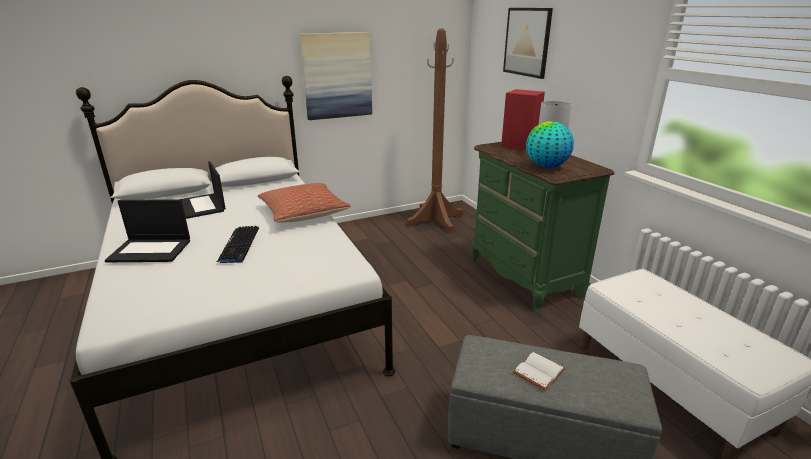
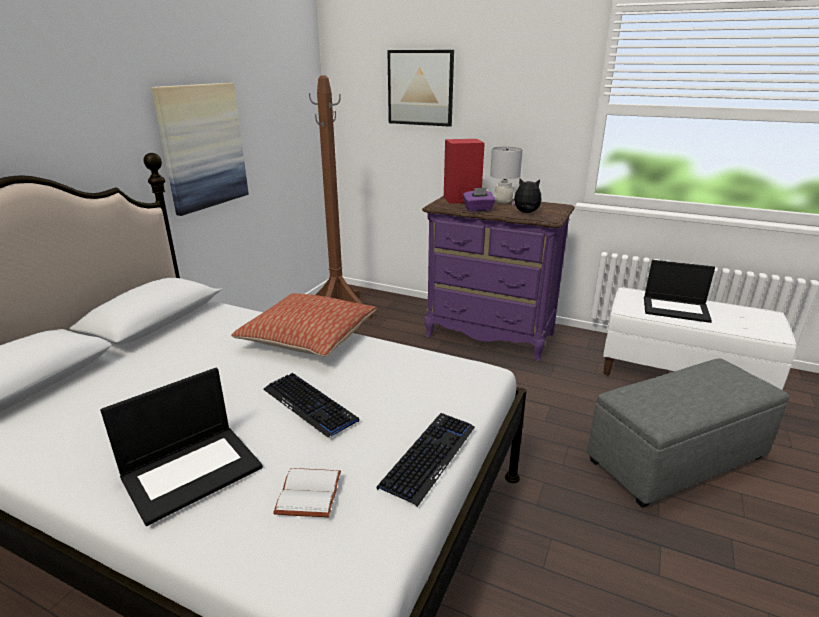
camera: 40 degrees left, 0 degrees up
(202, 206) = (138, 381): laptop -> laptop (676, 309)
(238, 294) = (429, 457): none -> keyboard
(512, 155) = (478, 209): none -> purple tissue box
(522, 276) = (489, 336): green dresser -> purple dresser
(538, 370) = (688, 394): white book -> white book (307, 492)
(546, 166) = (526, 213): globe -> plush toy

